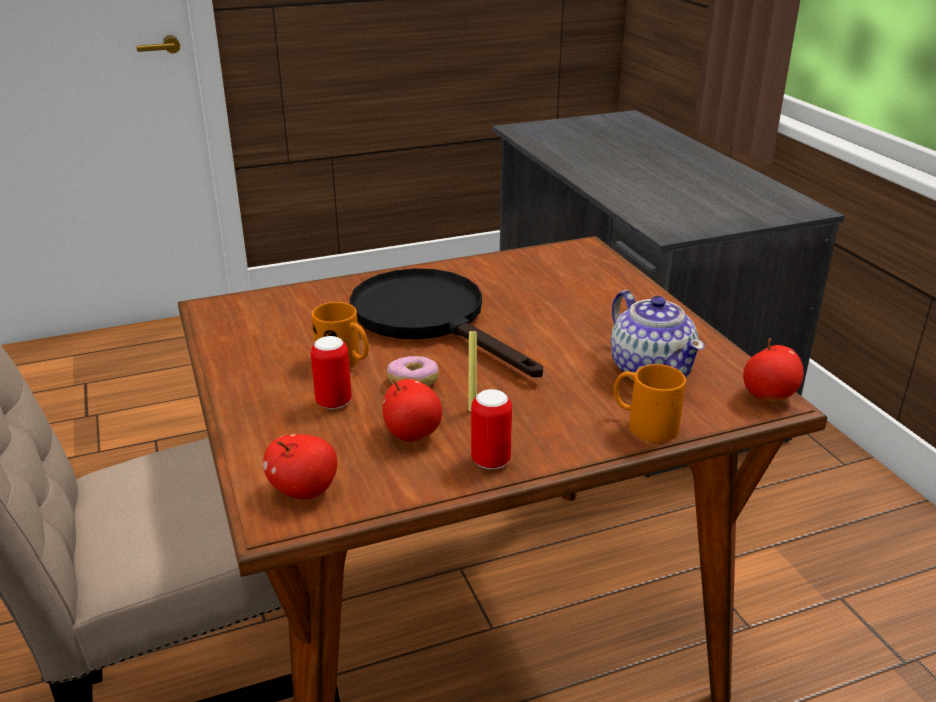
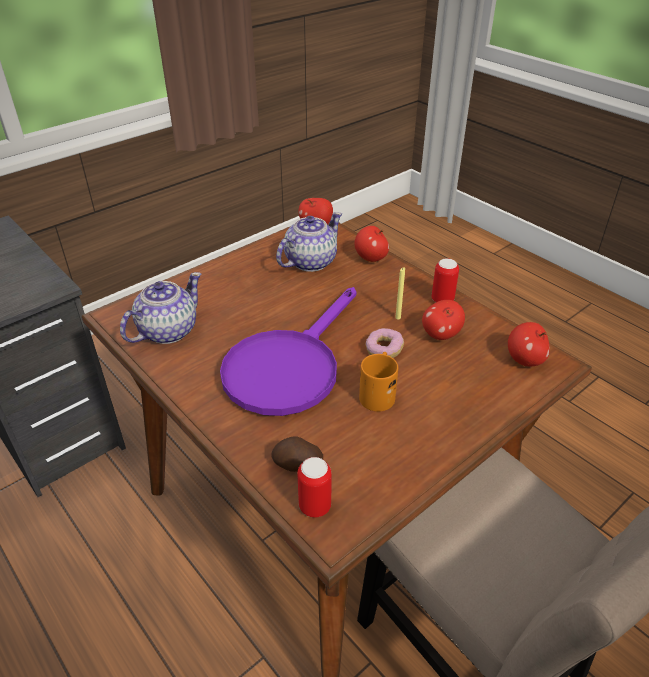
camera: 110 degrees left, 10 degrees up
(294, 303) = (297, 465): none -> potato
(333, 402) = (433, 379): can -> can (315, 506)
(430, 320) = (288, 367): black frying pan -> purple frying pan
(538, 267) = (167, 331): none -> teapot
(643, 425) = (371, 258): orange mug -> apple

